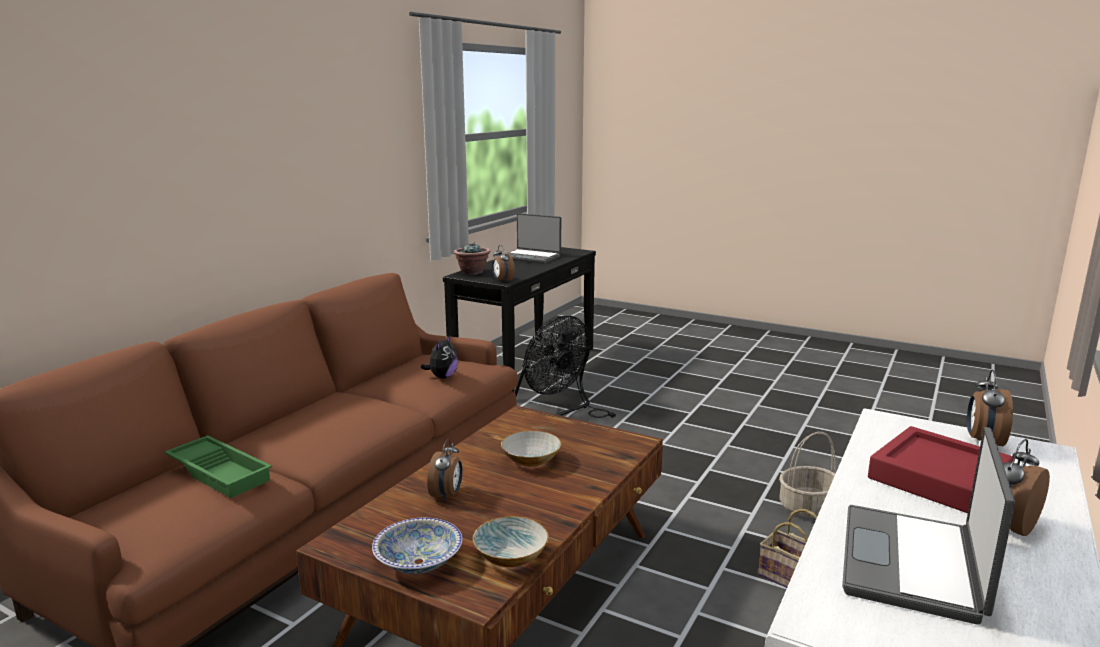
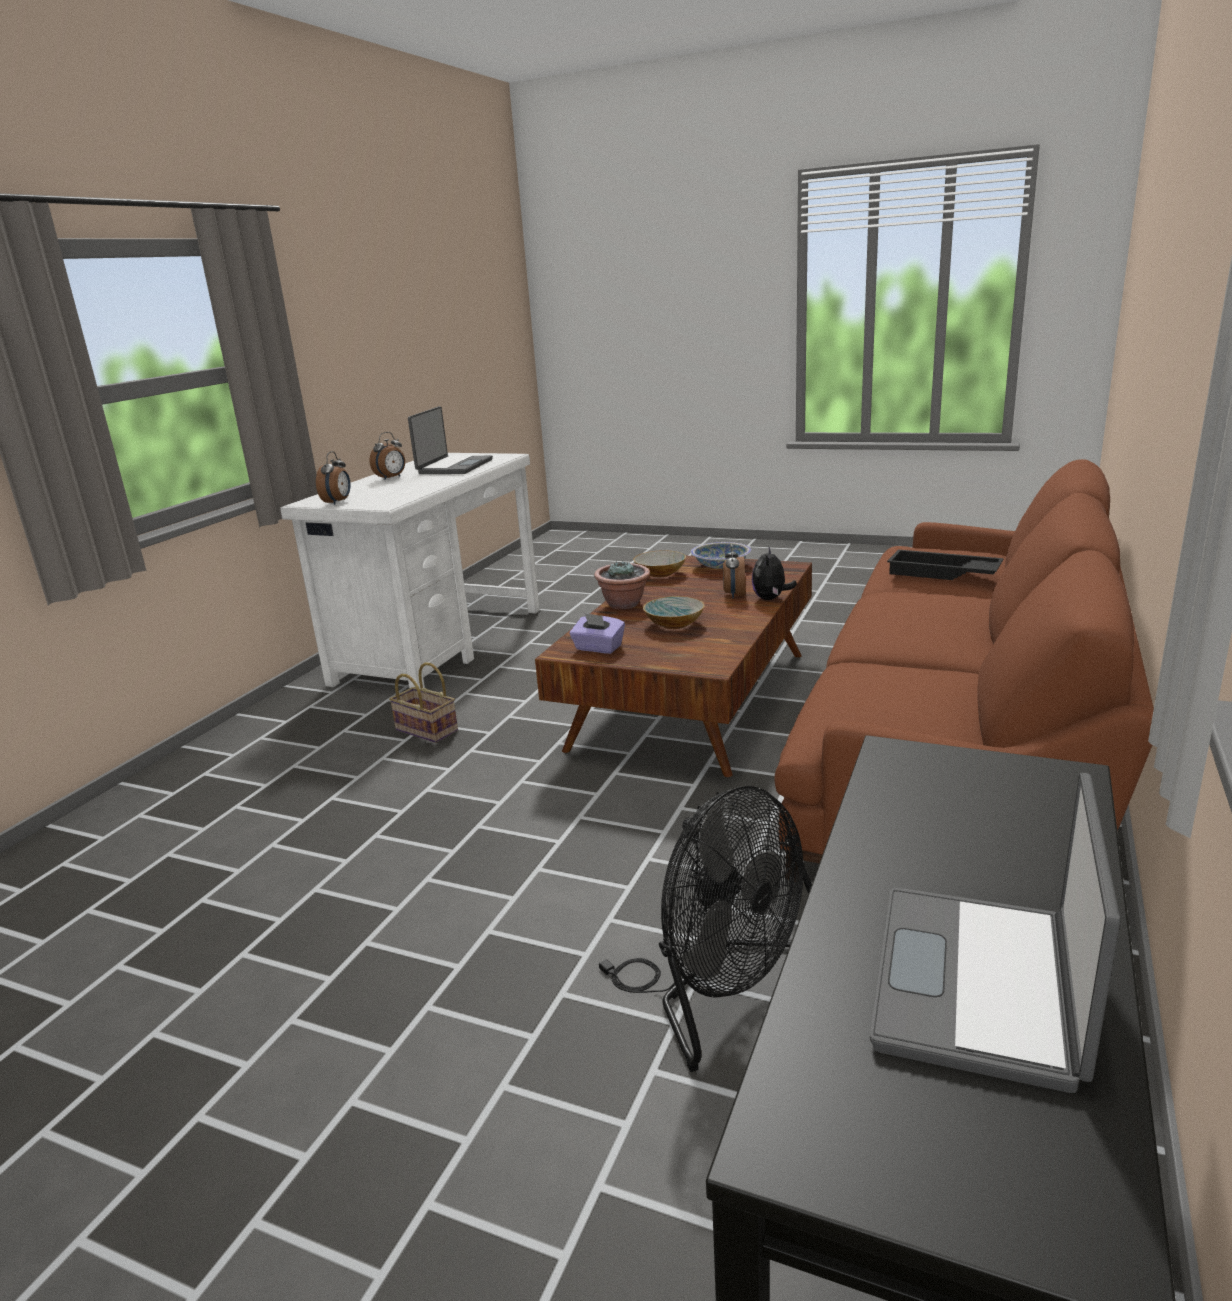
camera: 175 degrees right, 5 degrees up
(221, 472) = (942, 573): green tray -> black tray
(442, 377) = (865, 690): plush toy -> plush toy (771, 599)
(472, 272) = (1052, 798): potted plant -> potted plant (624, 604)
(502, 281) = (905, 757): alarm clock -> none
(531, 257) = (982, 986): laptop -> laptop turned 90 degrees counterclockwise
(607, 441) = (598, 648): none -> purple tissue box
(807, 507) = (351, 805): basket -> none
(938, 478) = (398, 487): red tray -> none

